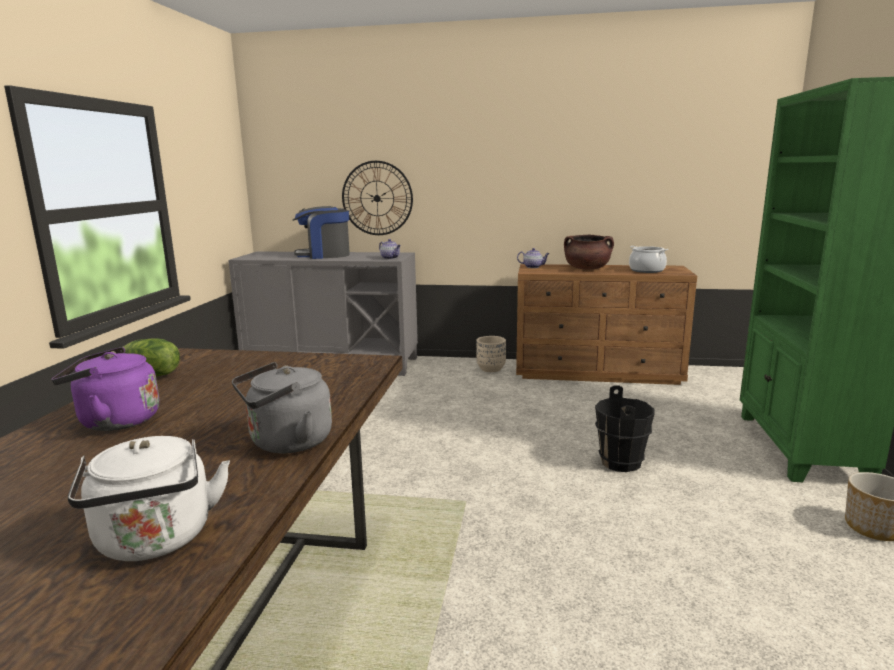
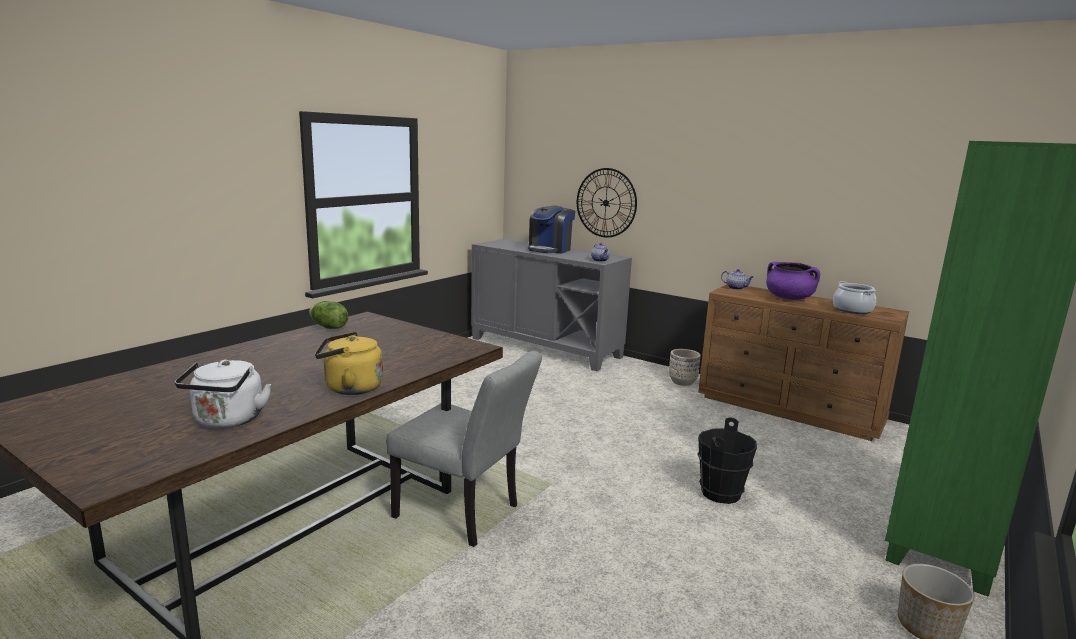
camera: 25 degrees right, 0 degrees up
(114, 421) = (278, 352): purple kettle -> none
(286, 443) = (350, 388): grey kettle -> yellow kettle
(324, 255) = (549, 250): coffee machine -> coffee machine turned 75 degrees counterclockwise
(405, 567) = (464, 514): none -> grey chair
(587, 268) = (789, 298): brown cooking pot -> purple cooking pot

